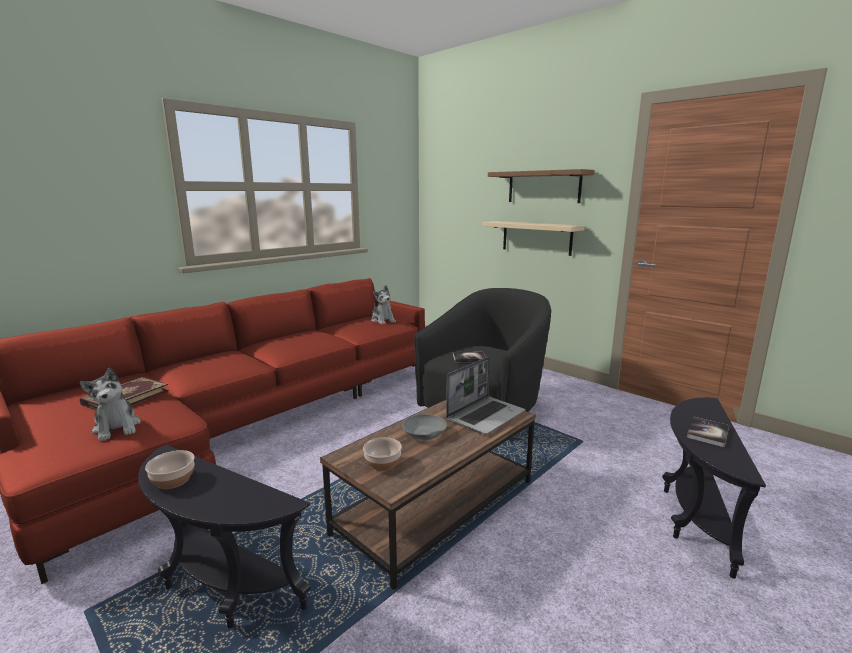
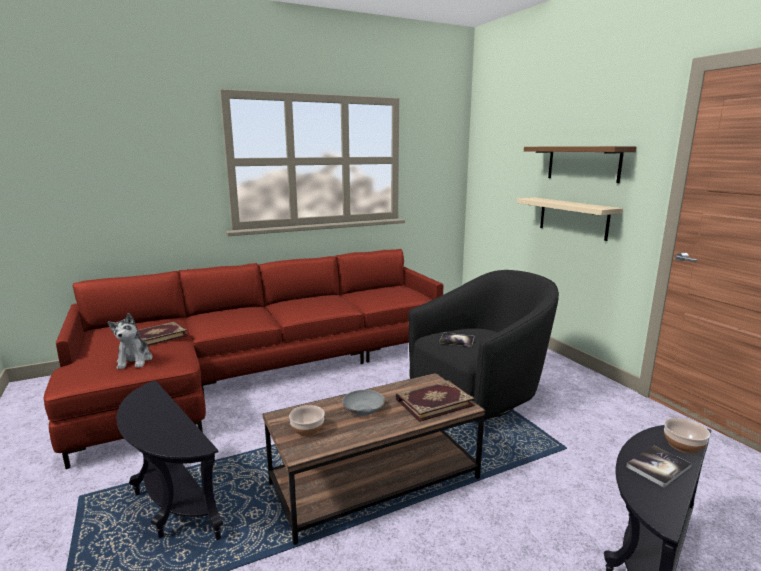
camera: 20 degrees right, 0 degrees up
(173, 480) = (140, 410): bowl -> bowl (683, 445)
(383, 320) = (402, 292): plush toy -> none
(485, 415) = (433, 402): laptop -> book

